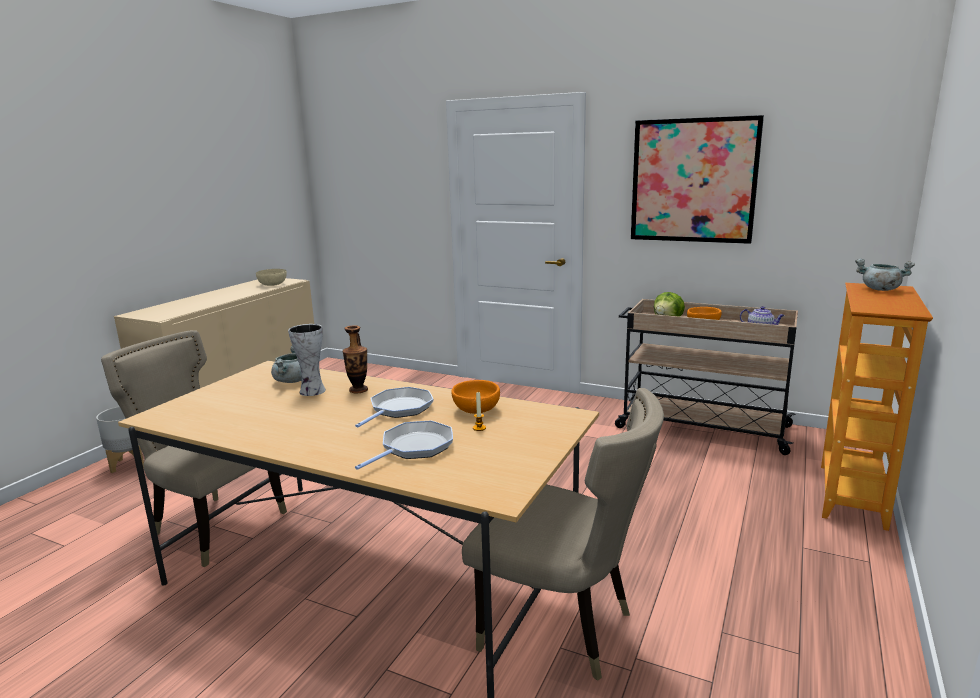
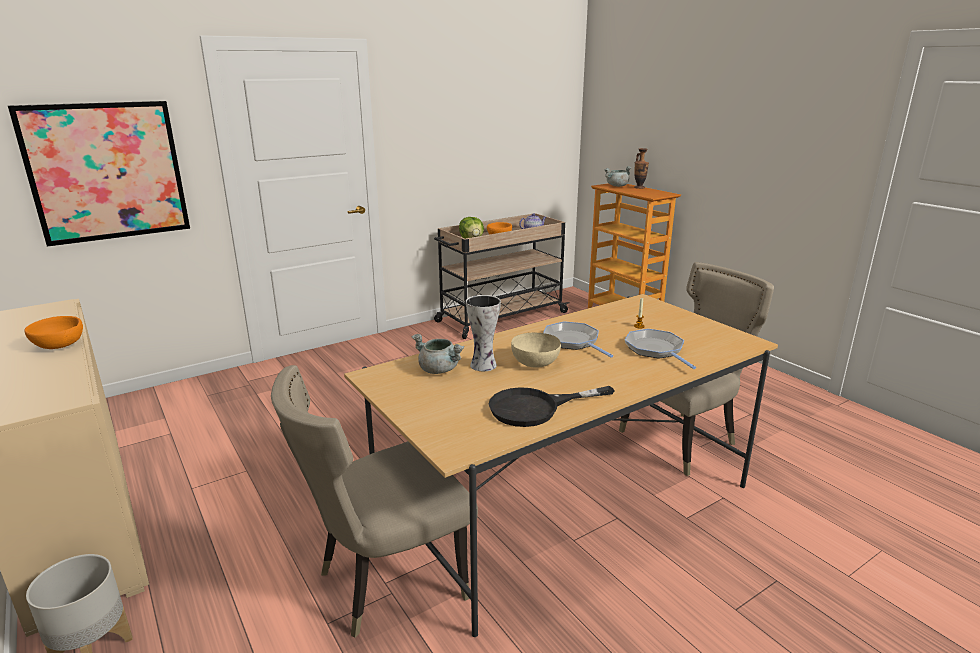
camera: 60 degrees left, 5 degrees up
(235, 425) = (535, 408): none -> black frying pan
(273, 284) = (46, 317): beige bowl -> beige bowl (535, 362)
(358, 390) = (507, 348): vase -> vase (639, 187)
(477, 410) = (604, 320): orange bowl -> orange bowl (60, 345)
(693, 180) = (460, 122): picture -> picture (106, 172)

